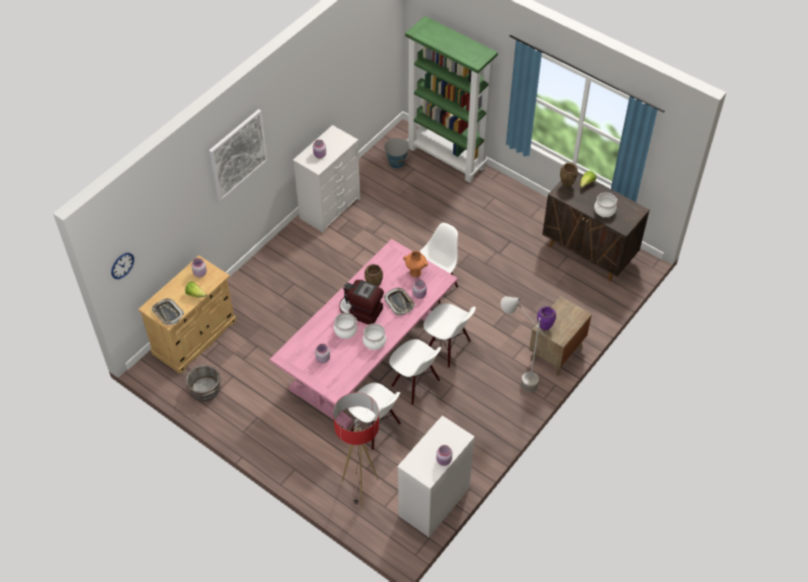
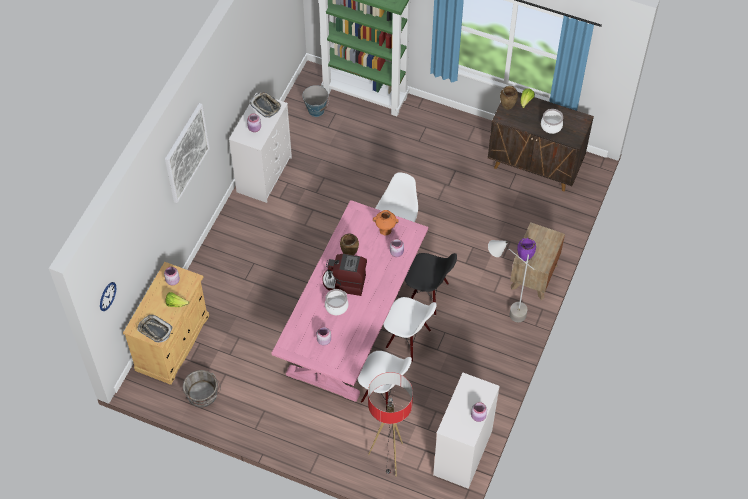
camera: 15 degrees left, 5 degrees up
(374, 341) = (368, 311): cooking pot -> none
(399, 303) = (380, 265): tray -> tray (266, 106)
(447, 347) = (428, 295): white chair -> black chair

